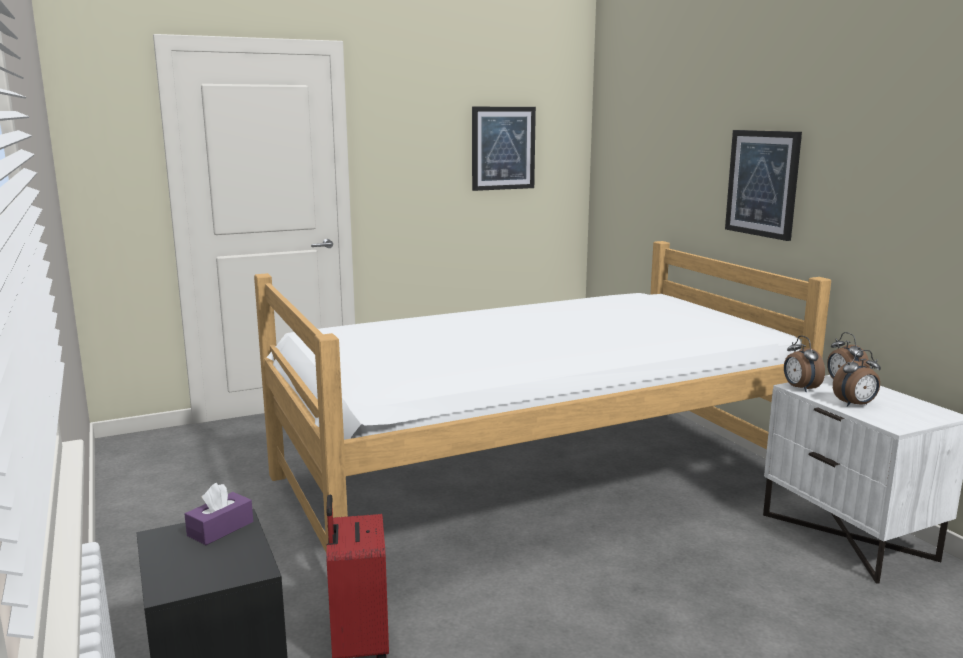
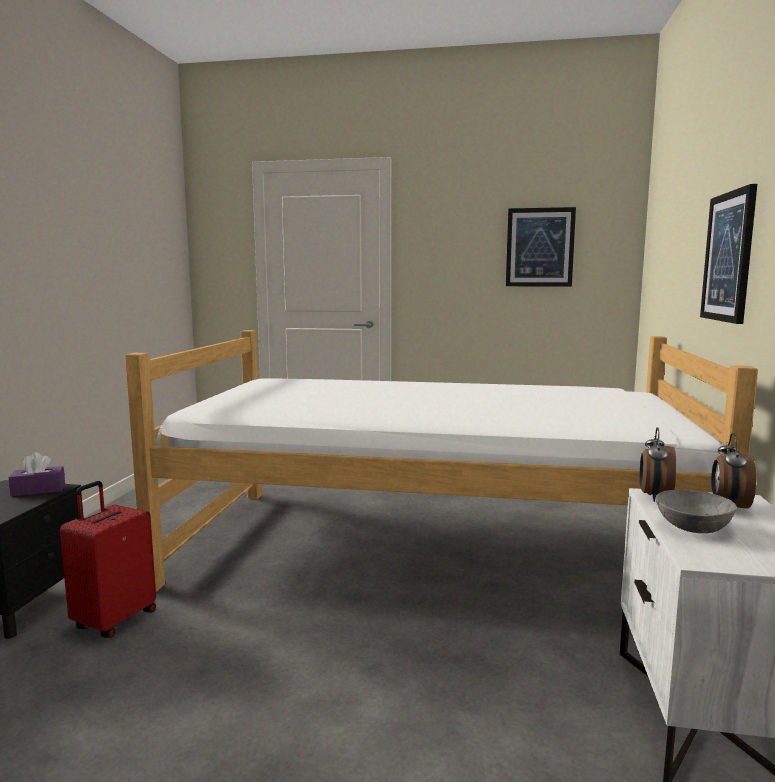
camera: 35 degrees right, 5 degrees down
(855, 405) = (694, 527): alarm clock -> grey bowl

